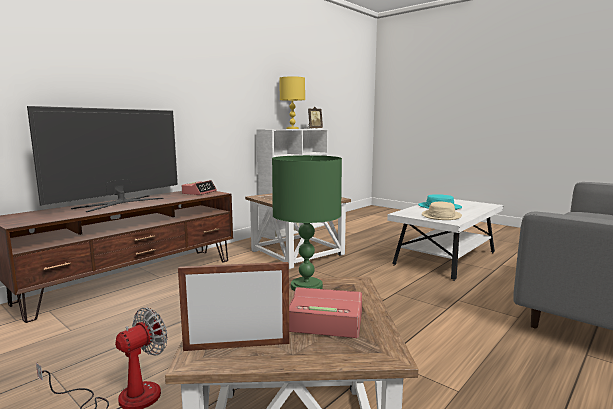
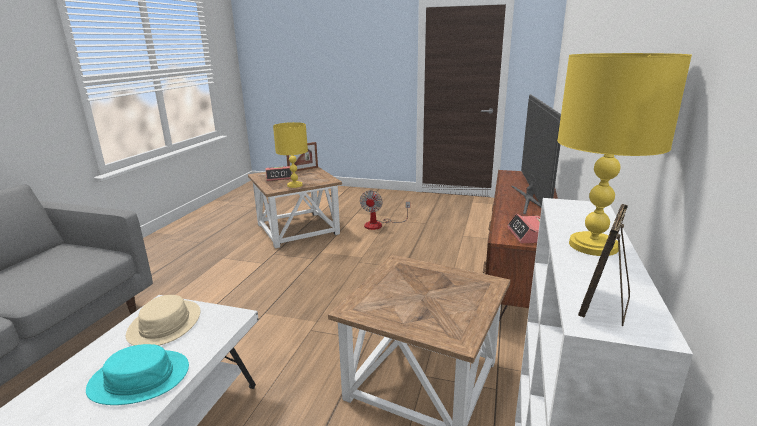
camera: 155 degrees right, 10 degrees up
(307, 286) = (294, 185): green table lamp -> yellow table lamp

